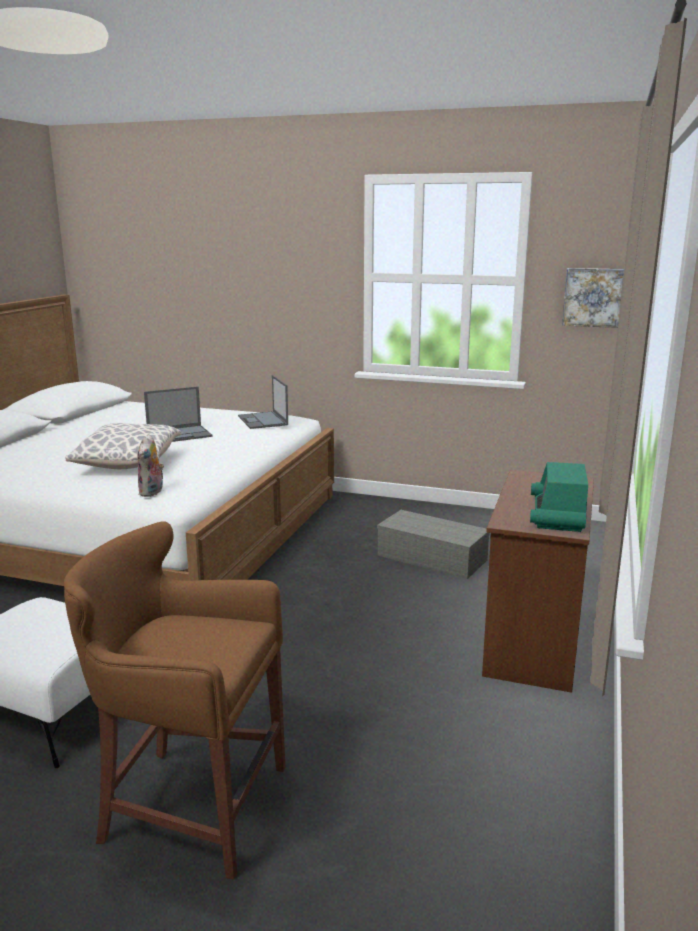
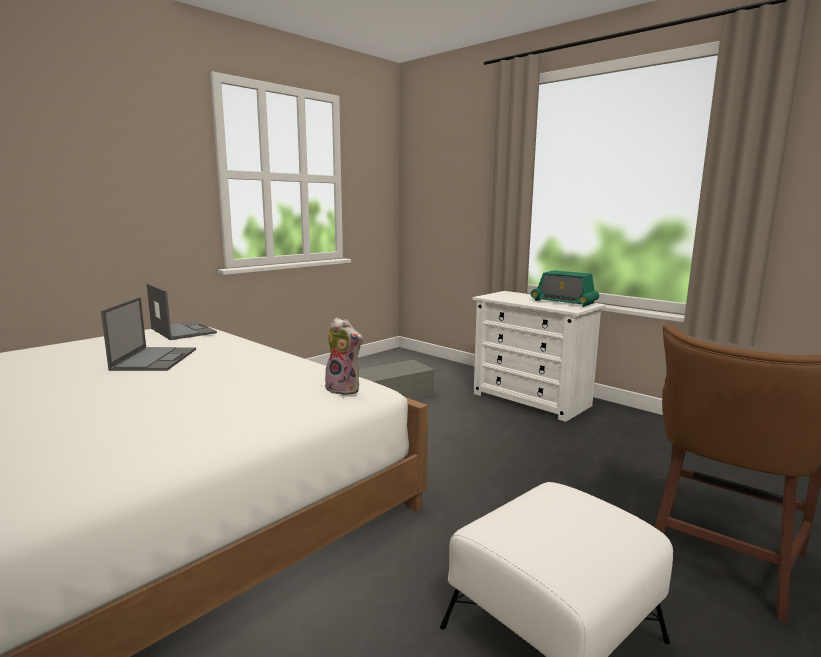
camera: 65 degrees left, 5 degrees down
(128, 464) = (223, 388): pillow -> none
(263, 421) = (182, 331): laptop -> laptop turned 135 degrees counterclockwise
(533, 642) = (531, 400): brown dresser -> white dresser
(593, 297) = (378, 192): picture -> none

